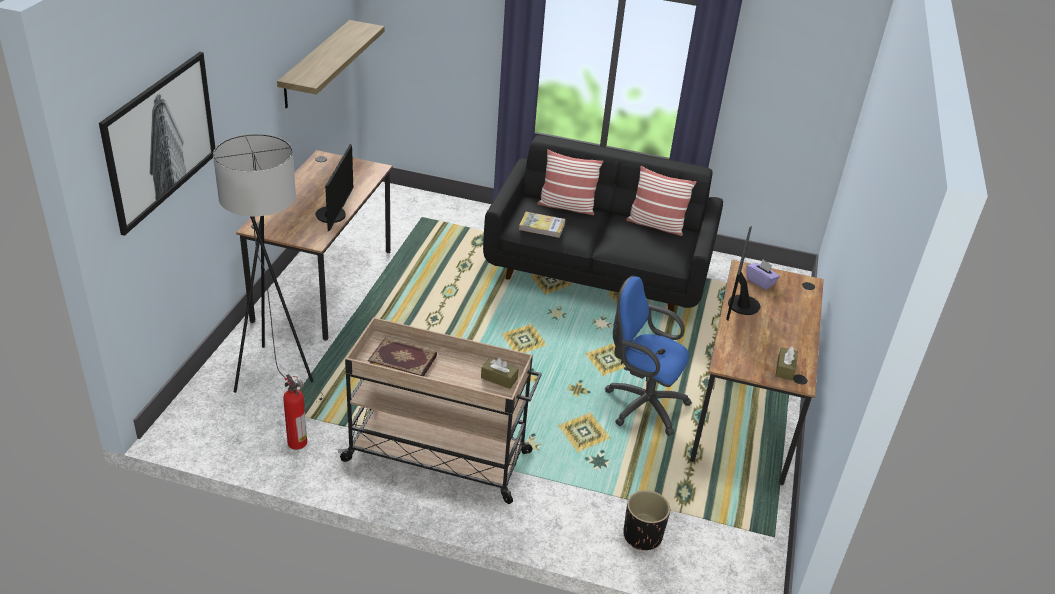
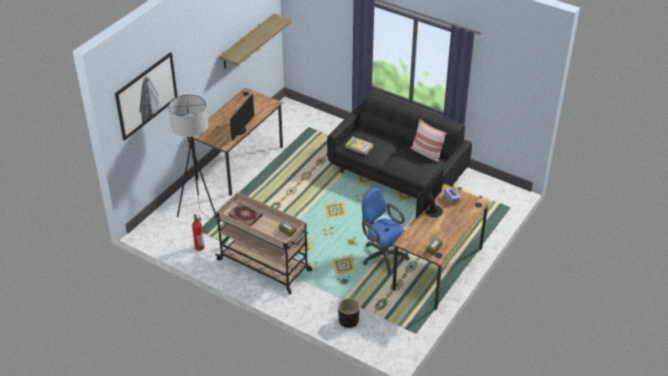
camera: 20 degrees right, 5 degrees up
(566, 207) = (380, 135): pillow -> none

